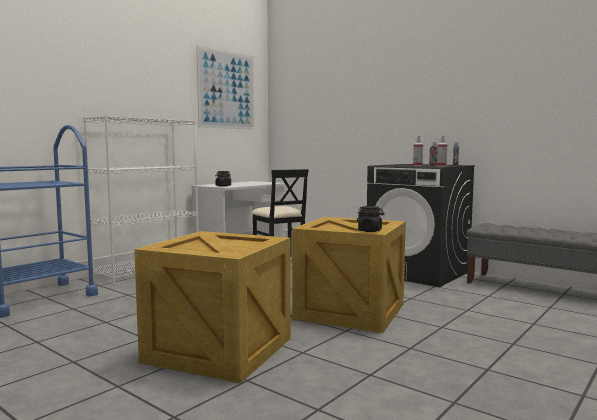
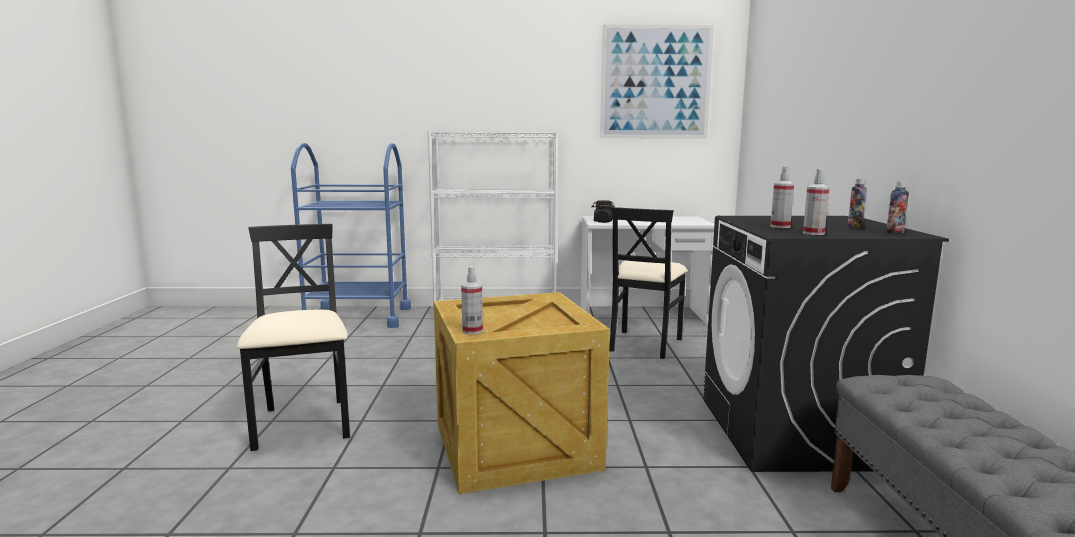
camera: 50 degrees right, 5 degrees up
(218, 349) = (304, 424): crate -> black chair
(370, 231) = (472, 331): black jar -> spray bottle

